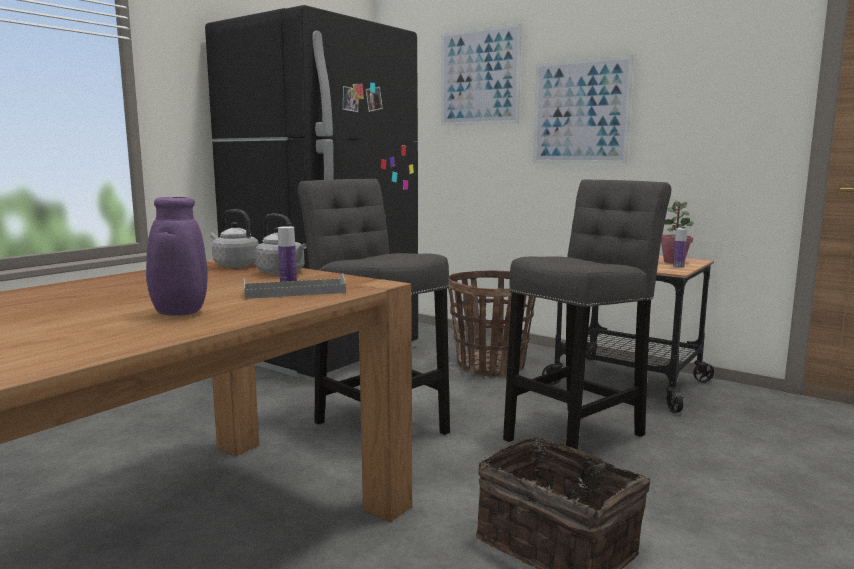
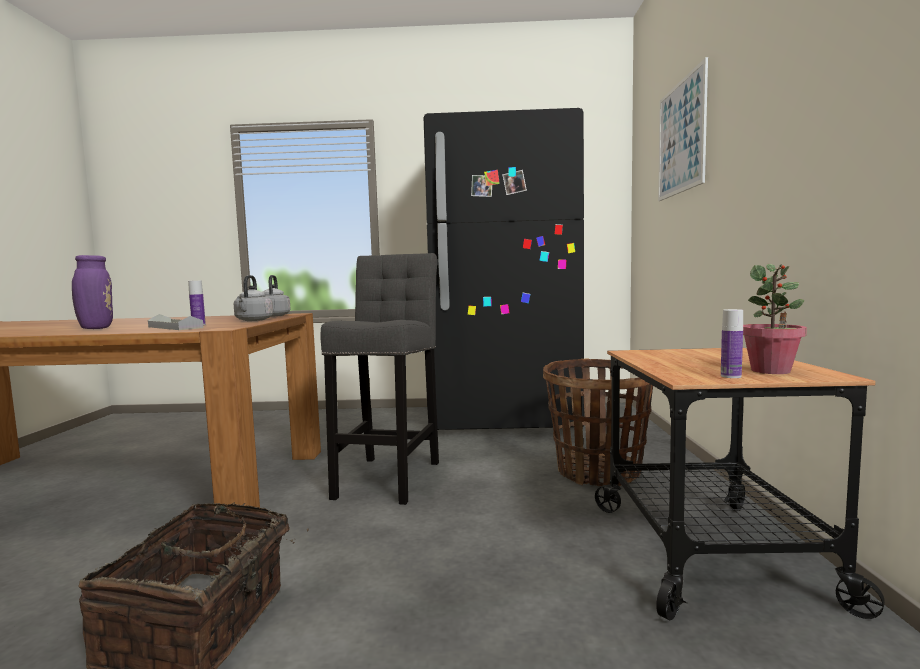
camera: 55 degrees right, 5 degrees down
(578, 434) = (484, 565): grey stool -> none
(580, 112) = (751, 151): picture -> none

